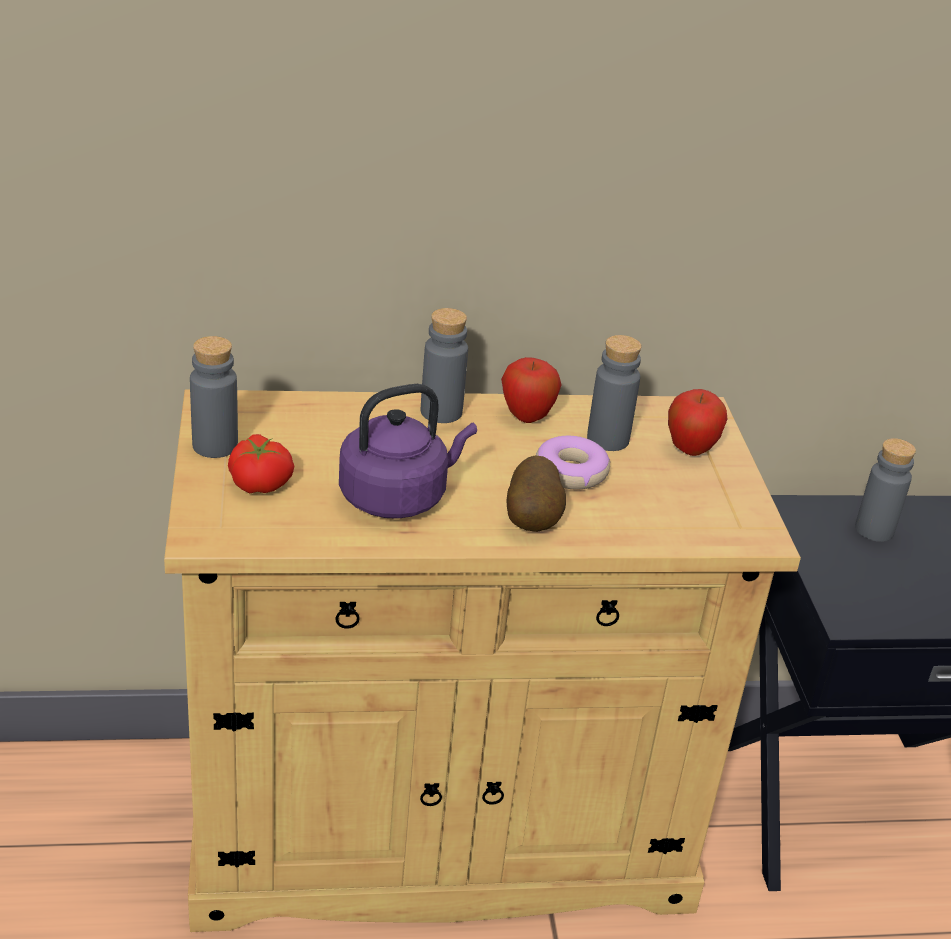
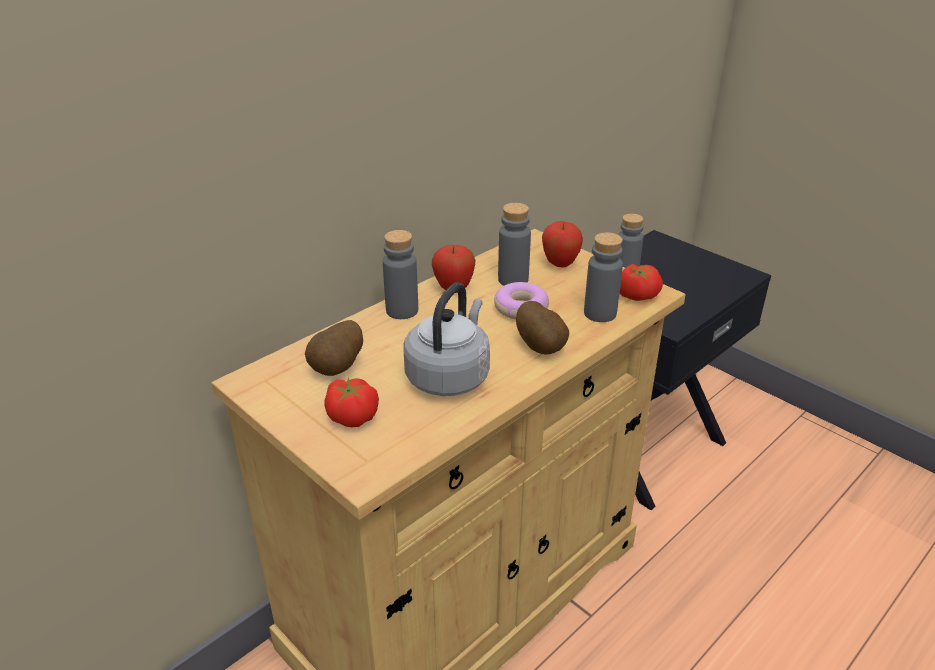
camera: 35 degrees left, 0 degrees up
(215, 445) = (287, 408): grey bottle -> grey bottle (600, 313)
(305, 435) = (338, 369): none -> potato
(398, 497) = (449, 376): purple kettle -> grey kettle
(732, 526) = (636, 294): none -> tomato

